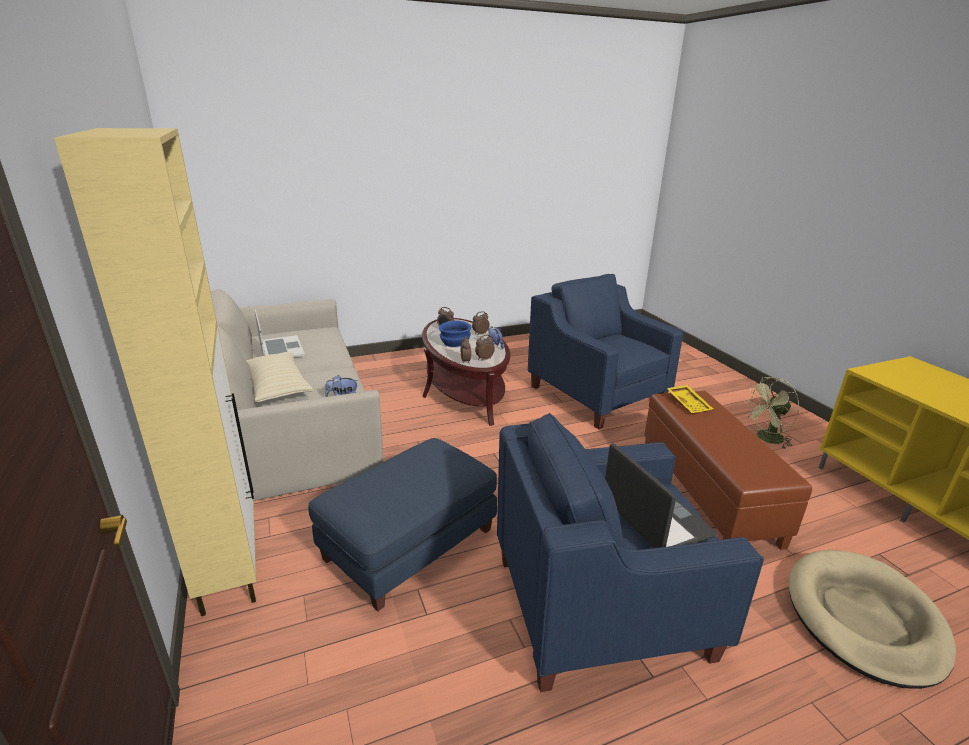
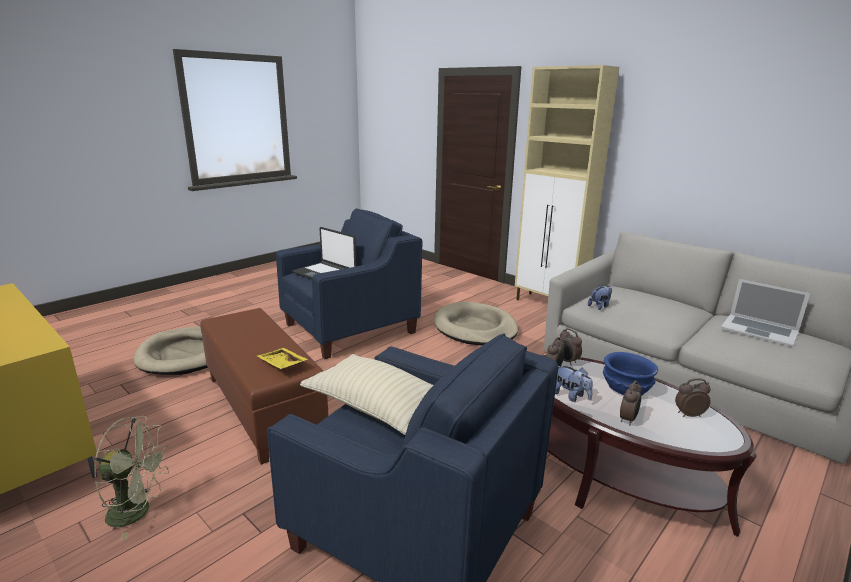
camera: 155 degrees right, 5 degrees down
(277, 388) = (658, 300): beige pillow -> beige pillow (377, 408)
(410, 543) = (475, 328): blue ottoman -> beige dog bed
(766, 439) = (138, 511): green fan -> green fan turned 45 degrees clockwise

